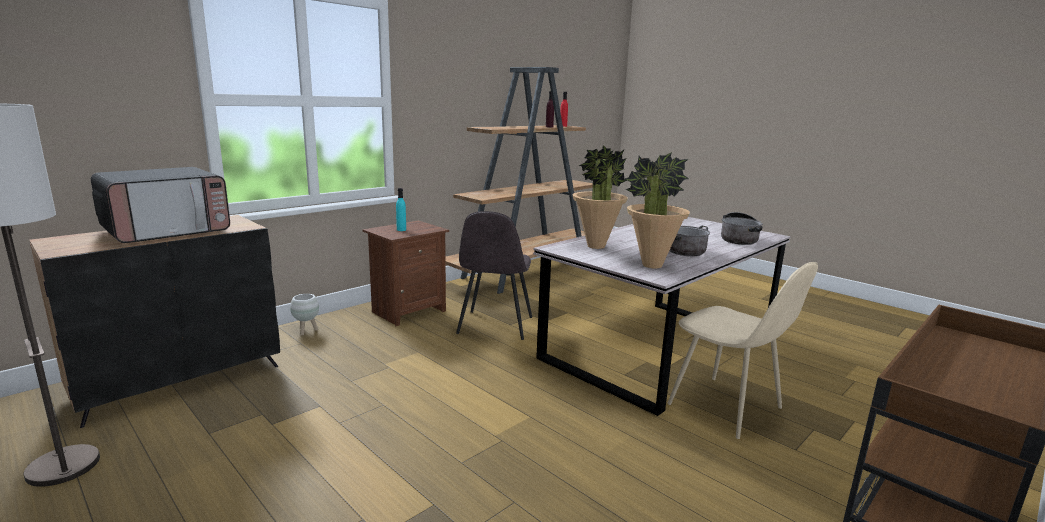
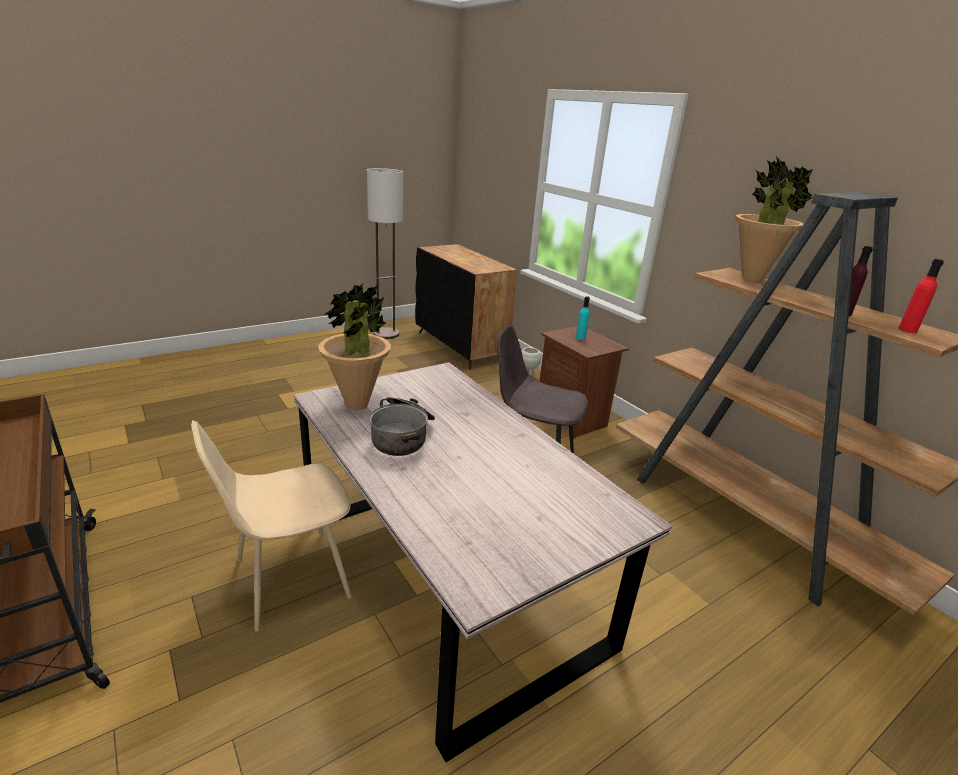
camera: 100 degrees right, 10 degrees up
(168, 231) = (468, 259): microwave -> none
(596, 246) = (443, 392): potted plant -> potted plant (752, 278)
(739, 239) = (454, 528): cooking pot -> none

